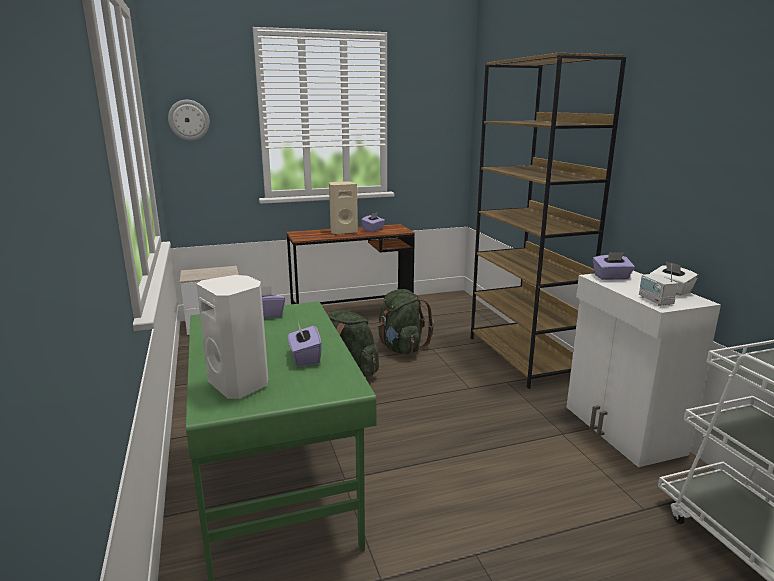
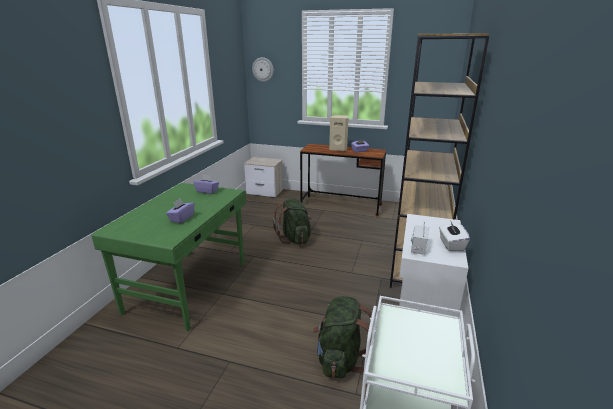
camera: 35 degrees right, 5 degrees up
(240, 384) = (137, 222): white speaker -> none
(401, 348) = (343, 234): green backpack -> green backpack (340, 359)
(611, 277) = (427, 222): purple tissue box -> none

